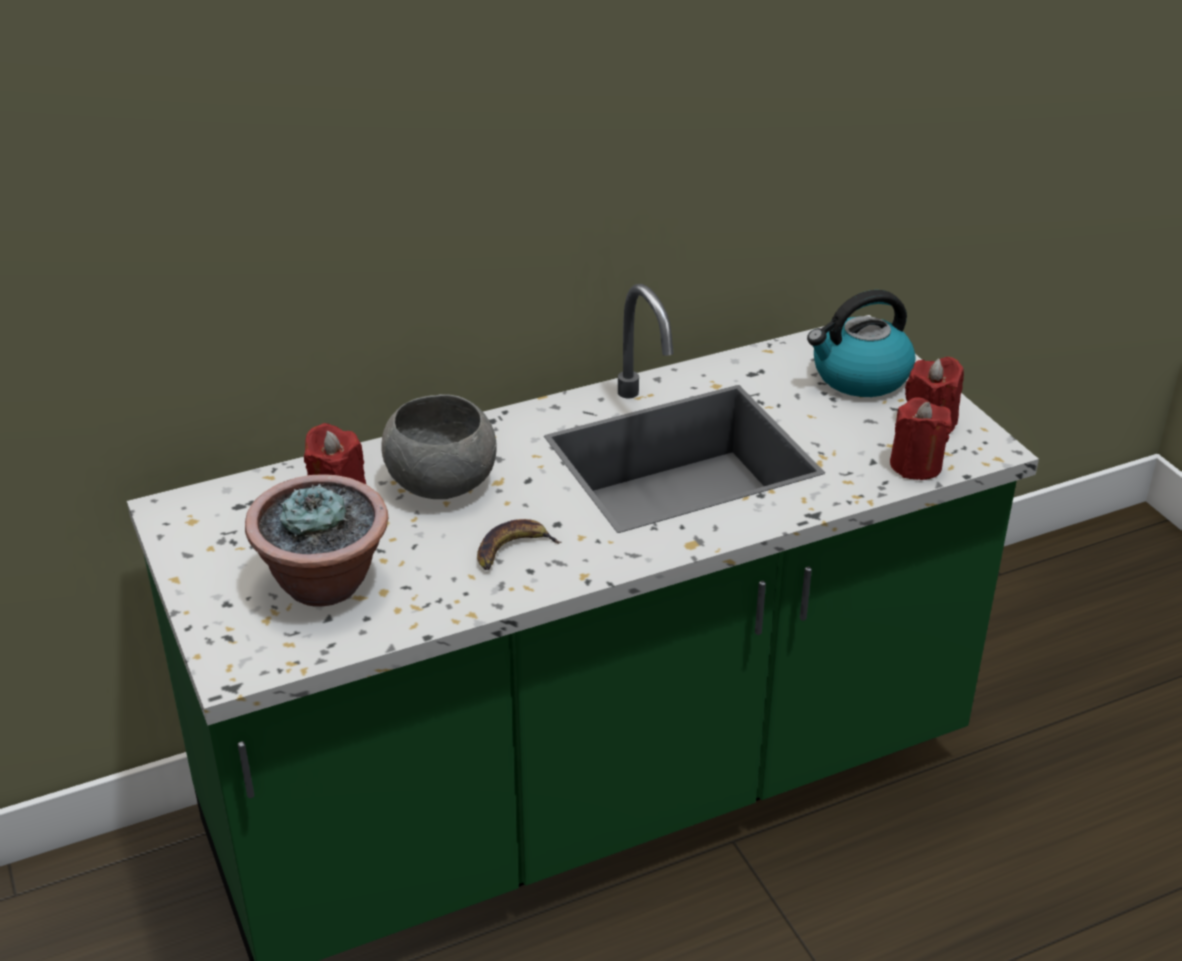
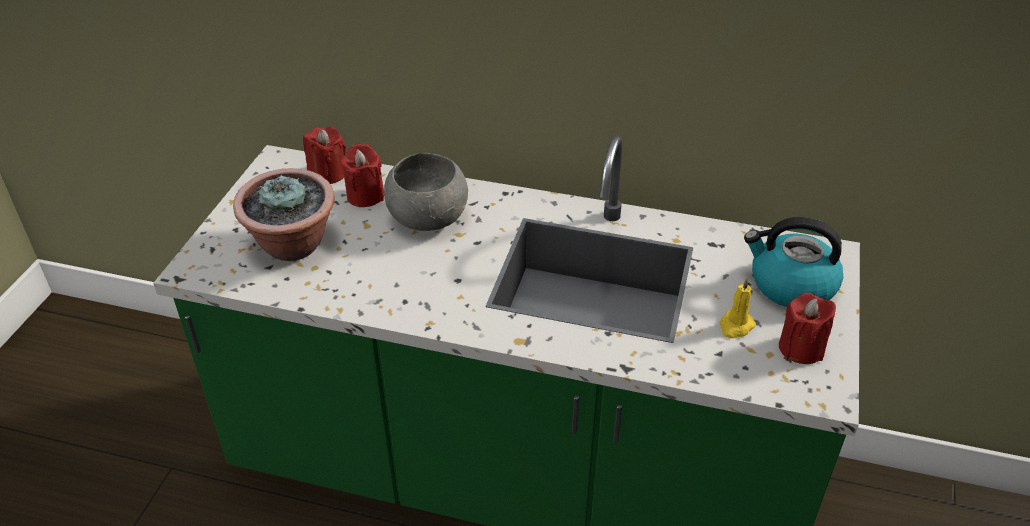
camera: 40 degrees right, 5 degrees up
(512, 550) = (411, 282): banana -> none
(858, 433) = (735, 326): none -> yellow candle
(916, 465) = (748, 374): red candle -> red candle (327, 173)

